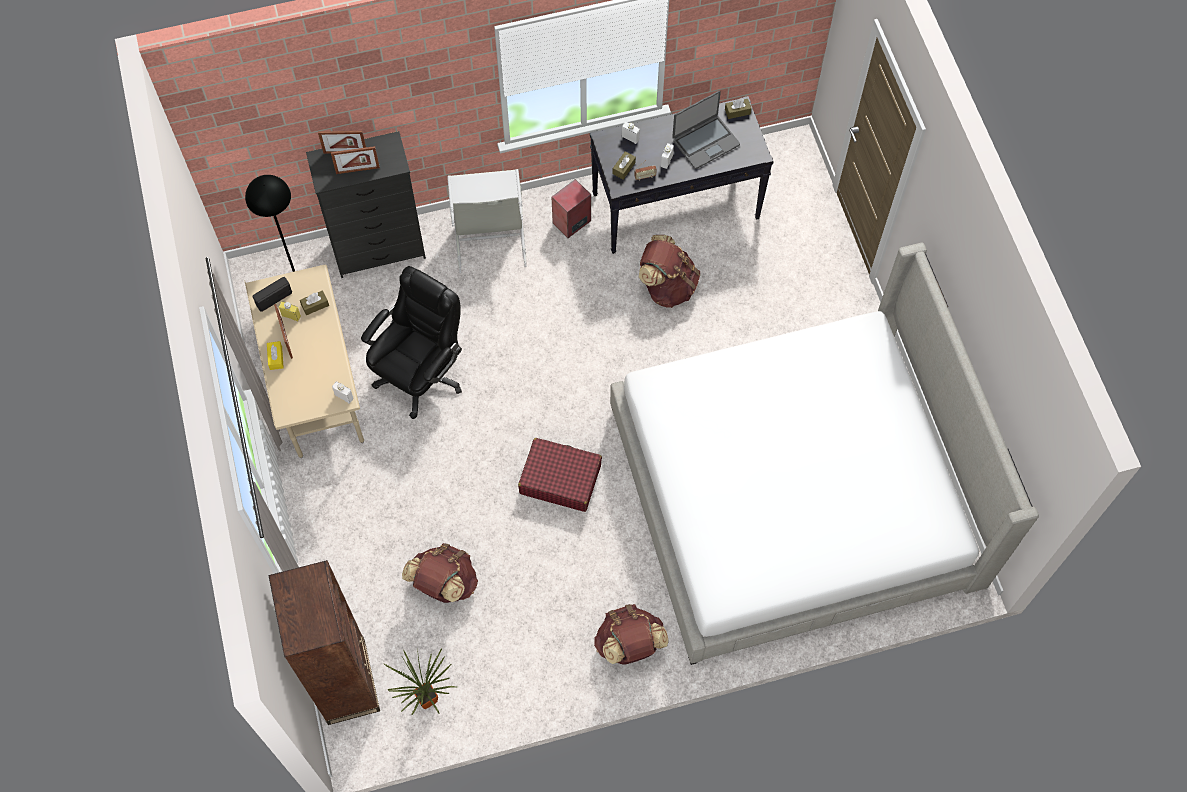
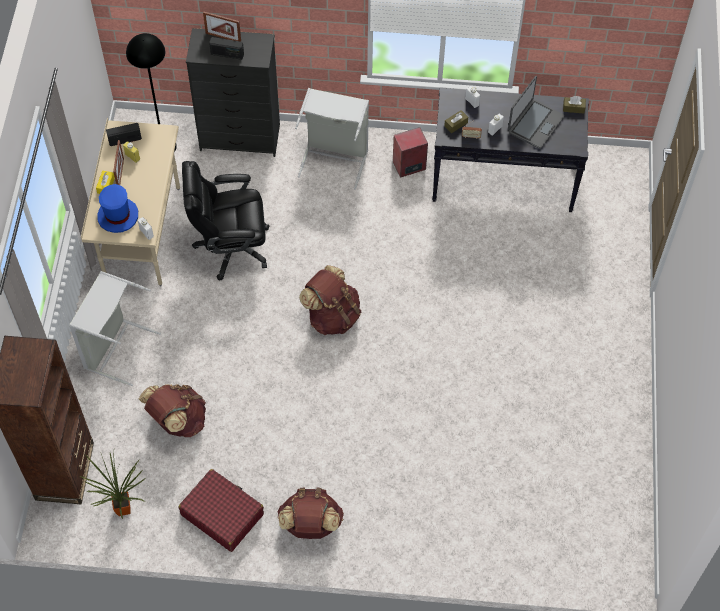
camera: 20 degrees right, 5 degrees down
(304, 388) = (118, 216): none -> blue hat
(315, 305) = (155, 154): brown tissue box -> none
(342, 528) = (115, 348): none -> grey laundry basket
(357, 170) = (227, 54): picture frame -> radio
(420, 374) = (231, 247): black office chair -> black office chair turned 150 degrees counterclockwise
(560, 479) = (310, 369): red suitcase -> red suitcase (222, 514)
(667, 286) = (468, 242): brown backpack -> brown backpack (332, 316)
(705, 142) = (535, 124): laptop -> laptop turned 45 degrees counterclockwise
(794, 495) = (506, 450): bed -> none

